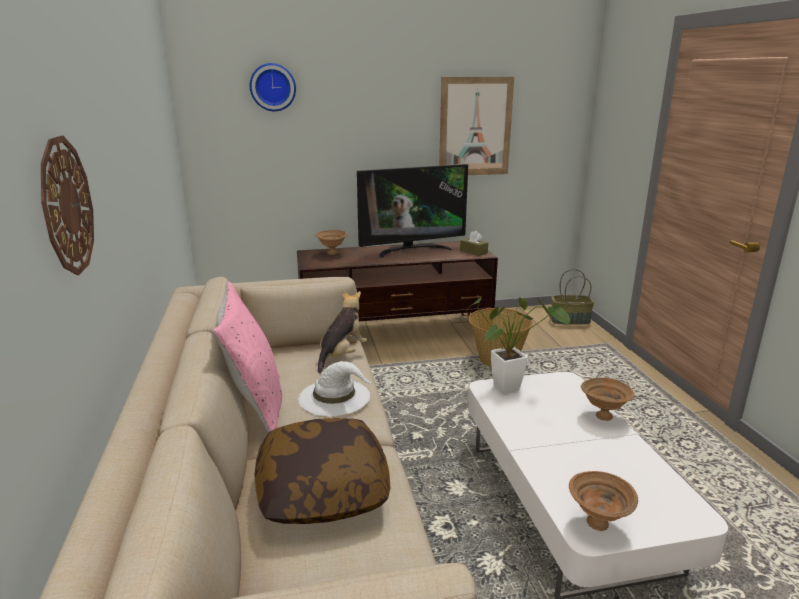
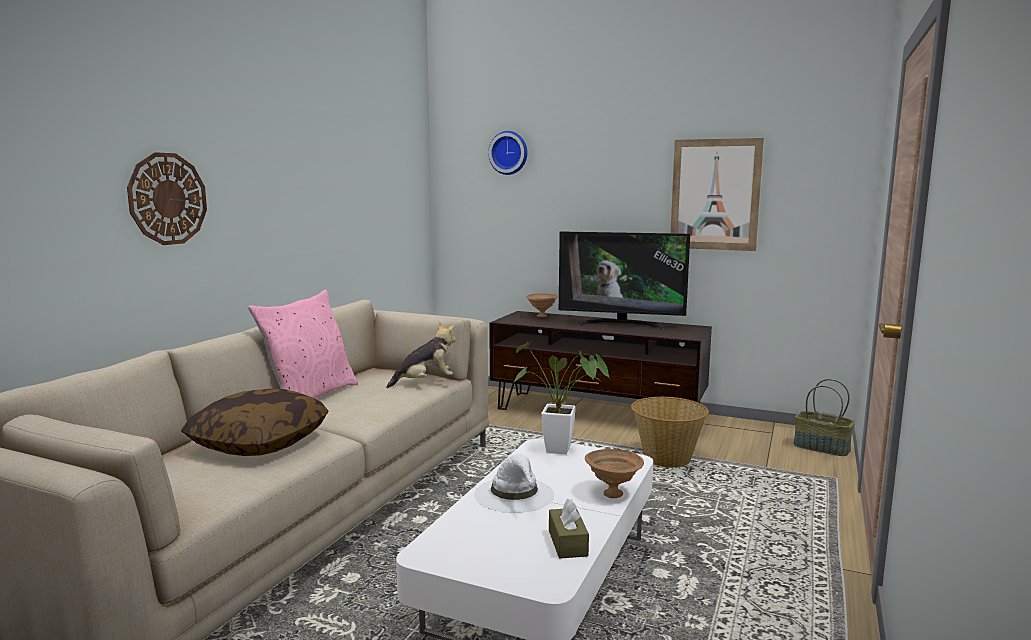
camera: 35 degrees right, 10 degrees down
(335, 397) = (368, 402): white hat -> white hat (515, 495)
(473, 252) = (684, 333): brown tissue box -> brown tissue box (567, 543)
(598, 524) = (448, 552): brown bowl -> none

